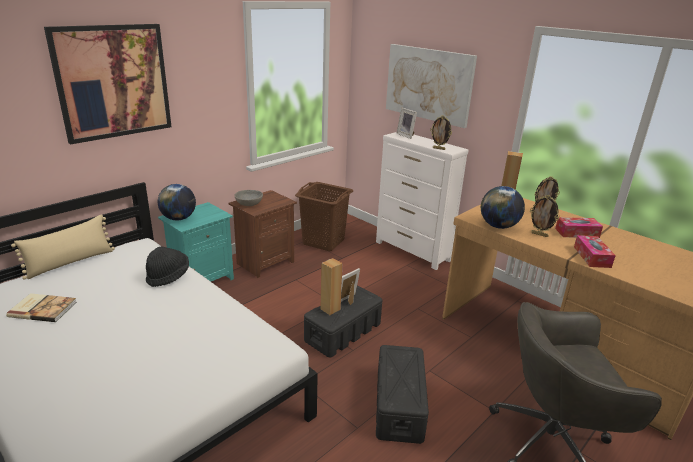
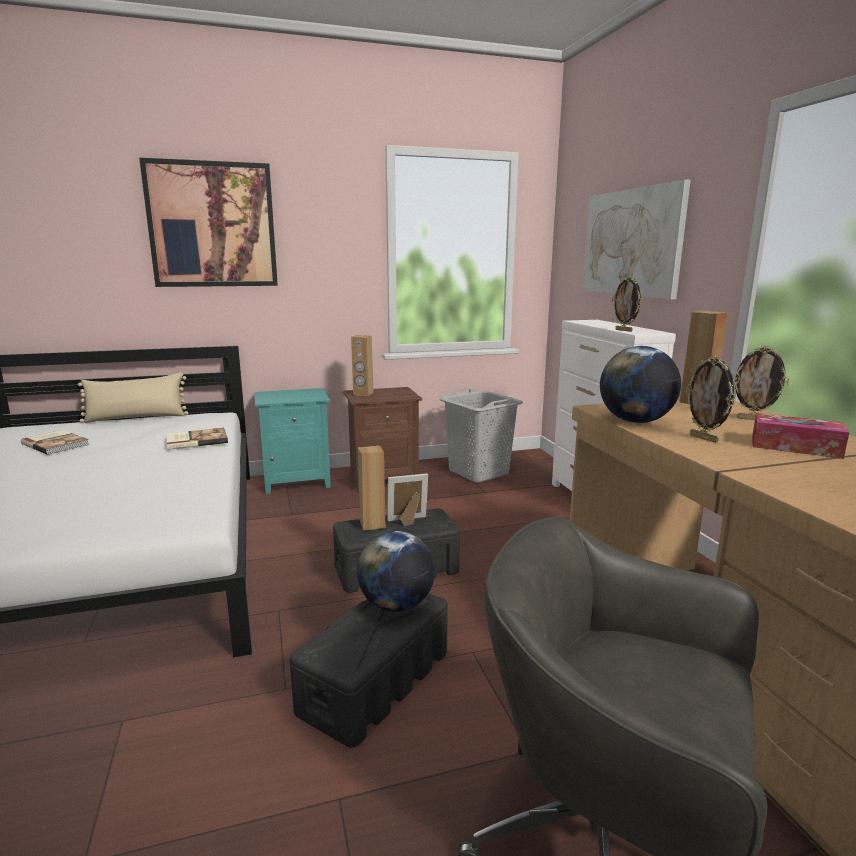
camera: 30 degrees right, 10 degrees down
(168, 277) = (196, 440): black hat -> book
(178, 218) = (270, 395): globe -> globe (396, 605)
(249, 204) = (363, 394): grey bowl -> brown speaker
(323, 242) = (478, 472): brown laundry basket -> grey laundry basket
(406, 135) = (596, 322): picture frame -> none
(592, 257) = (782, 476): tissue box -> none

